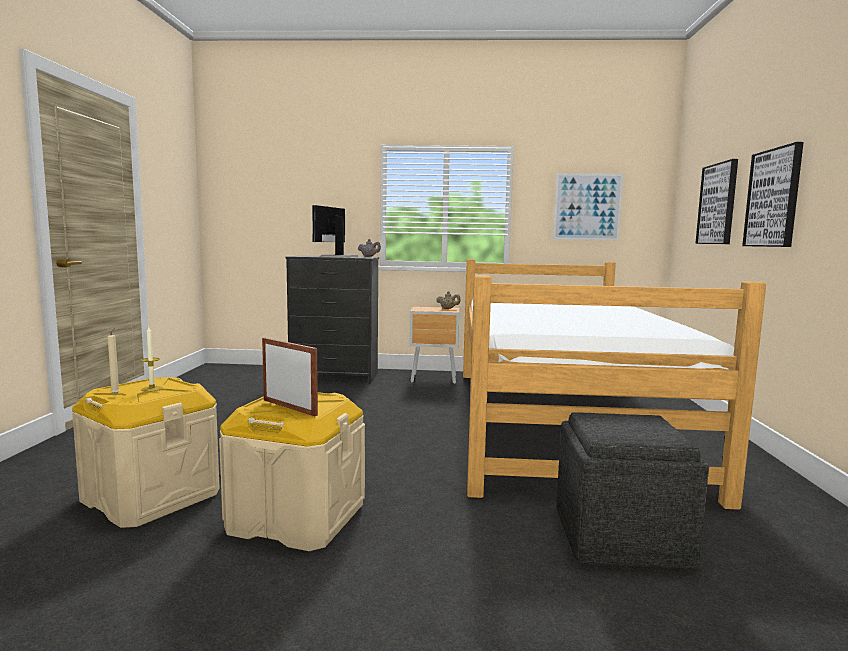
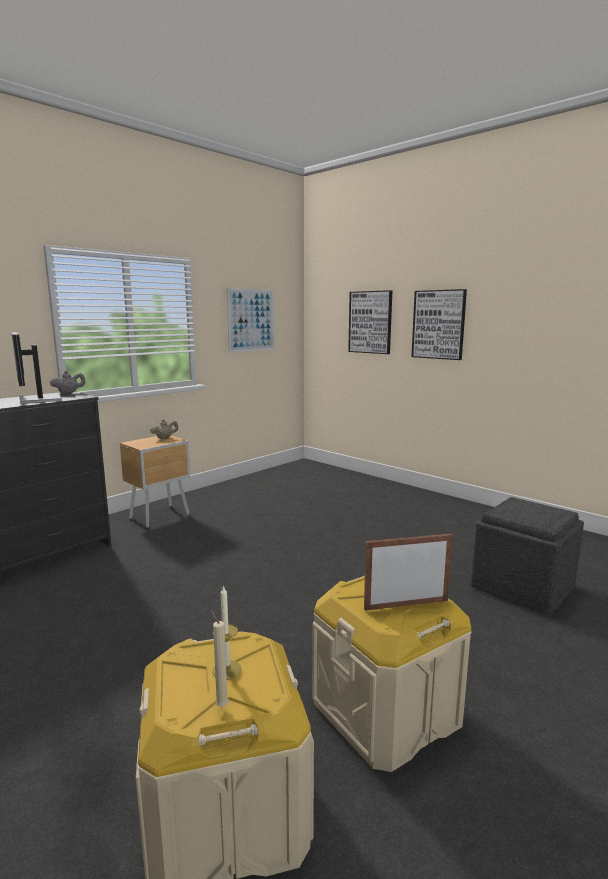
camera: 50 degrees left, 5 degrees up
(558, 421) = (331, 519): bed -> none

